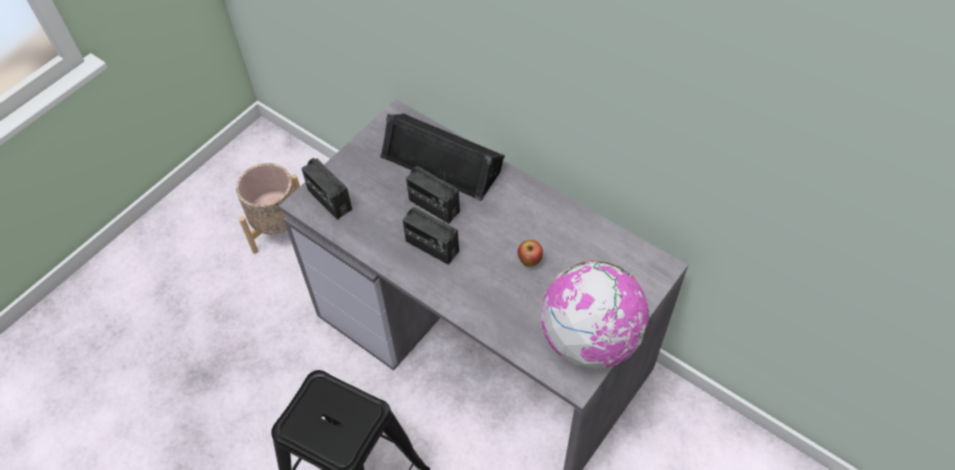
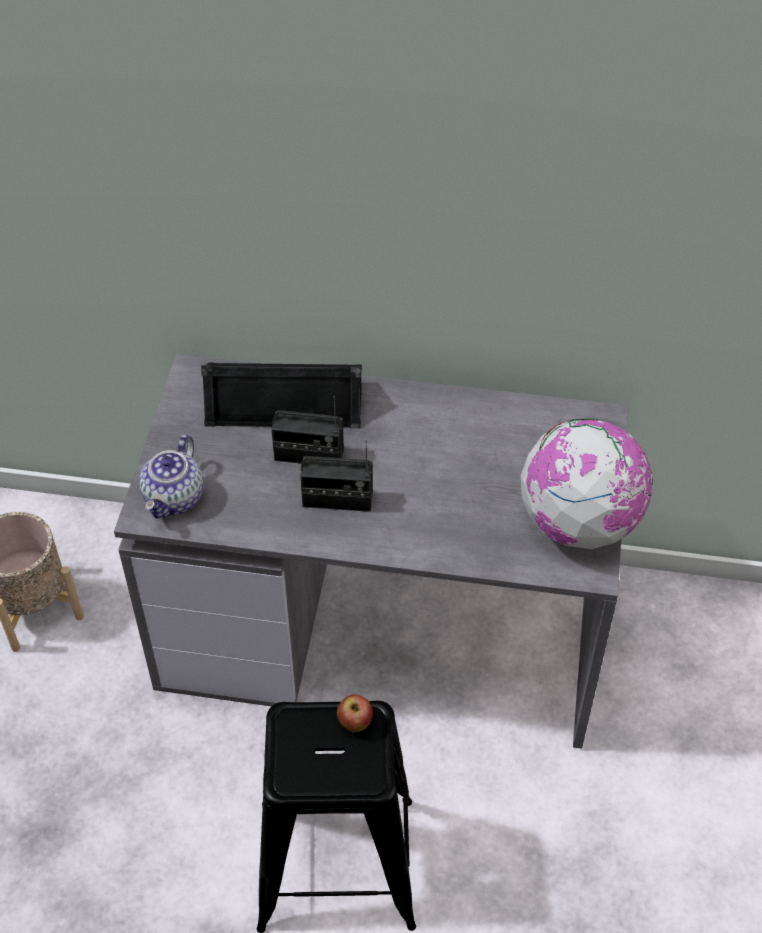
camera: 30 degrees left, 5 degrees down
(329, 200) = (175, 498): radio -> teapot
(529, 261) = (459, 470): apple -> apple (355, 724)

